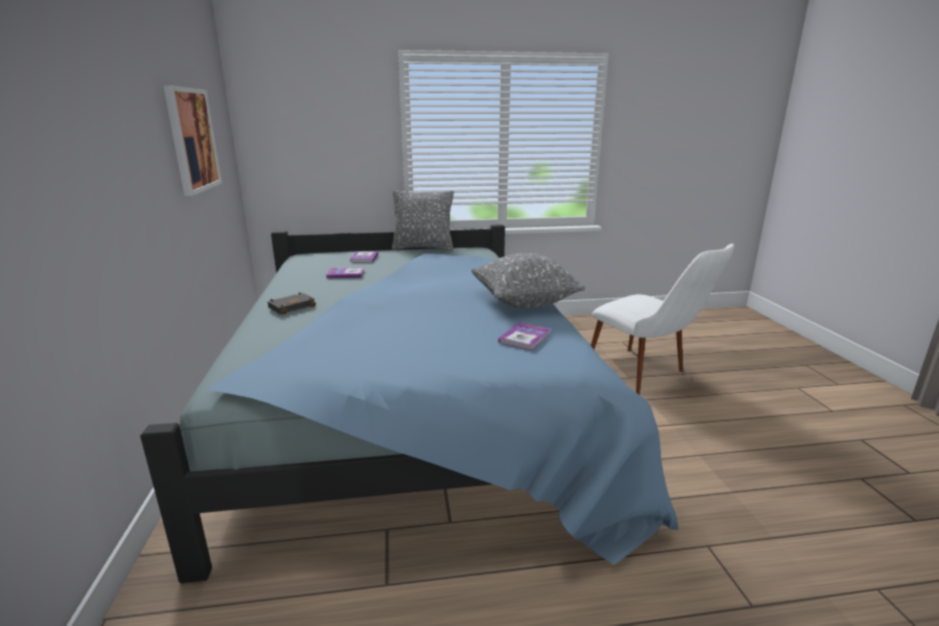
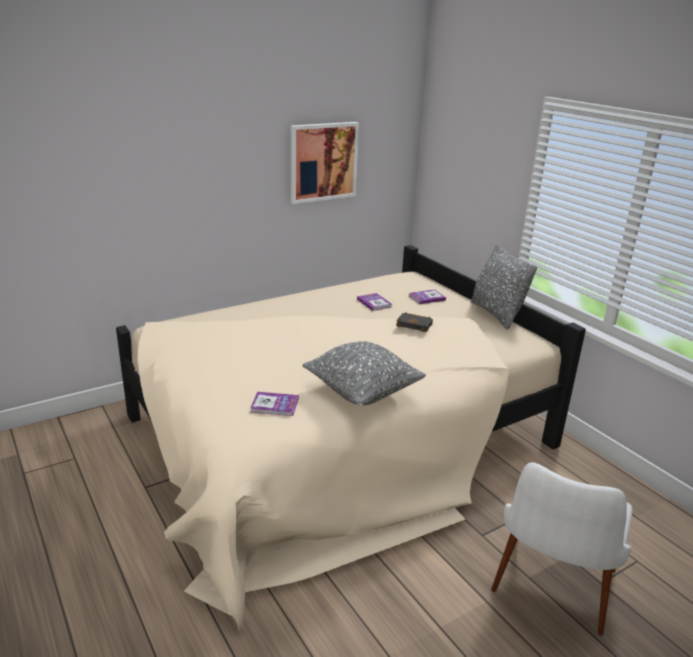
camera: 65 degrees right, 5 degrees up
(292, 306) = (286, 306): black book -> black book (415, 325)
(415, 412) = (338, 440): blue bed -> beige bed

